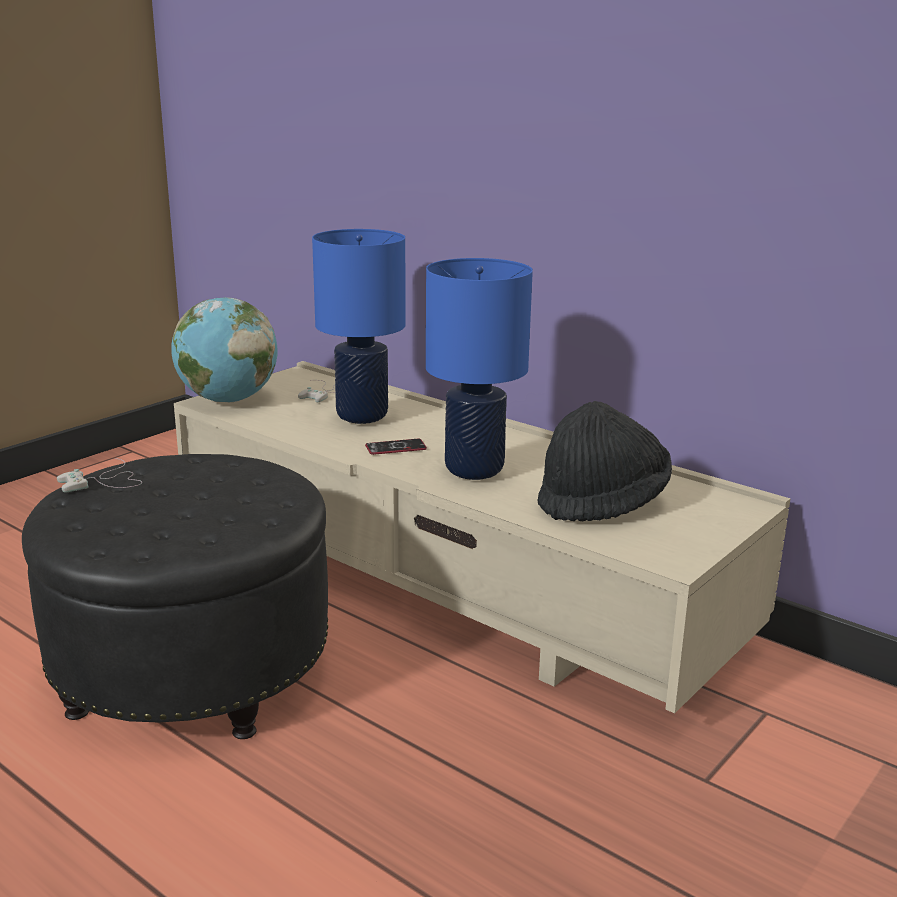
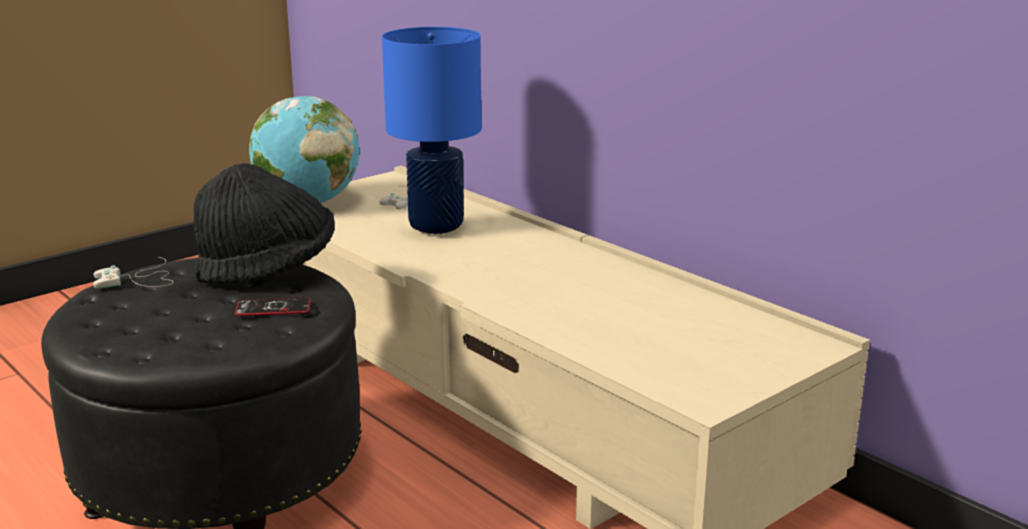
camera: 10 degrees right, 0 degrees up
(396, 448) = (457, 261): phone -> phone (273, 309)
(475, 473) = (529, 292): blue table lamp -> none
(602, 503) = (653, 332): black hat -> black hat (268, 270)

